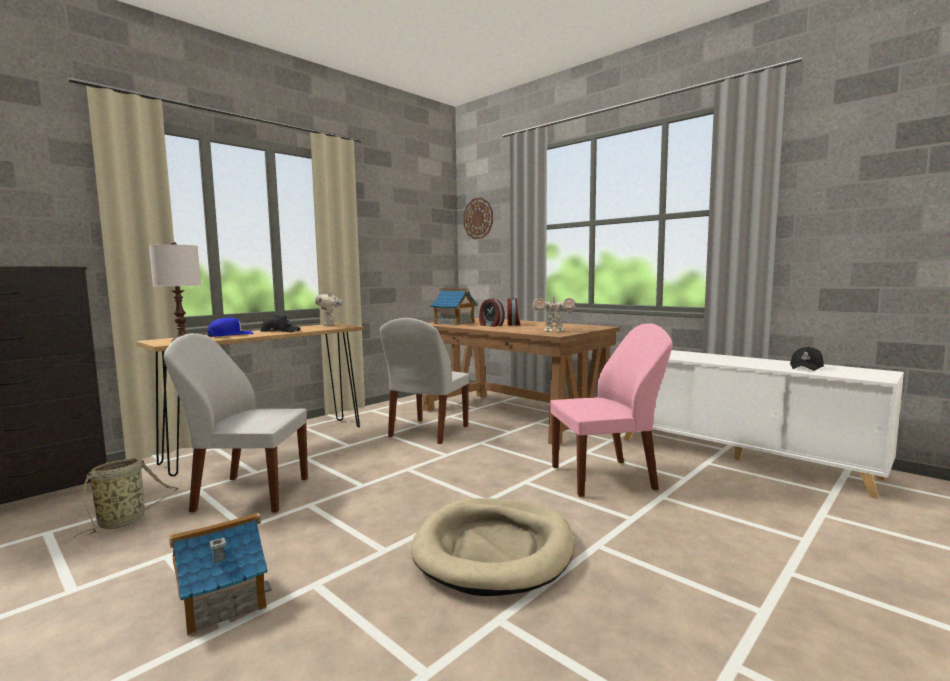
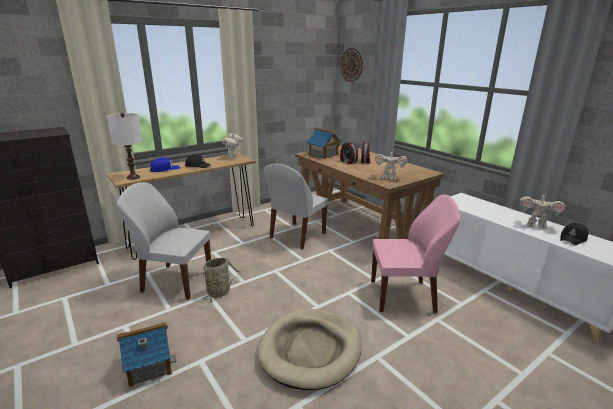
camera: 10 degrees right, 15 degrees up
(125, 521) = (105, 294): basket -> basket (220, 292)
(755, 362) = (536, 226): none -> toy robot

